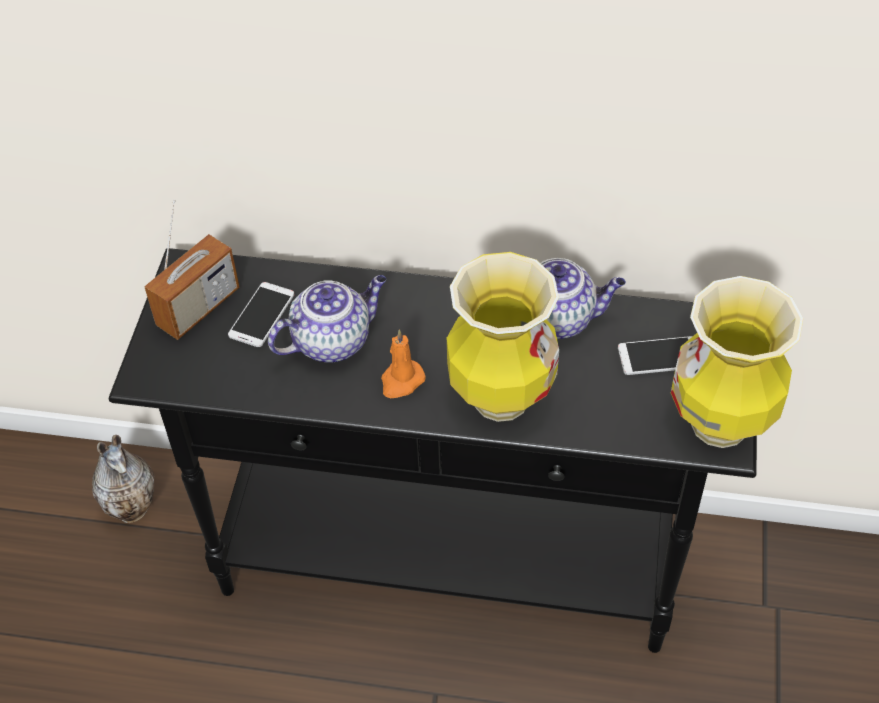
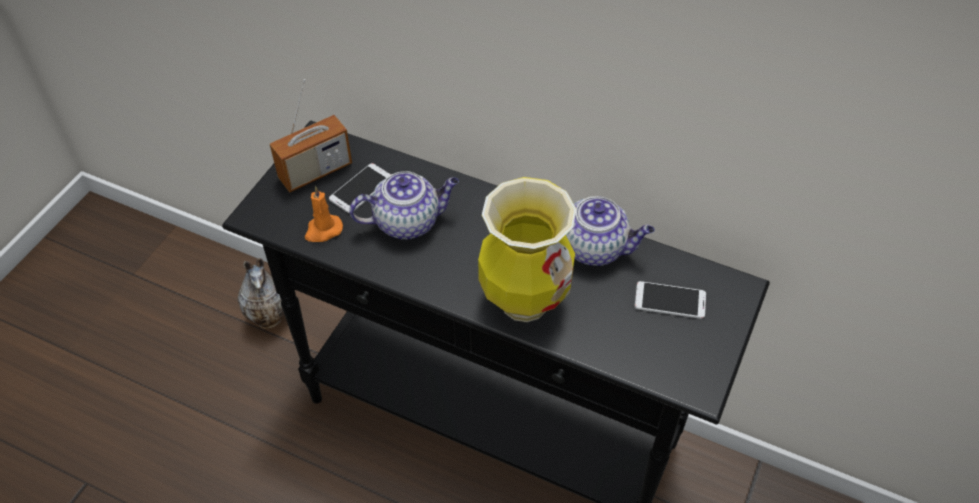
camera: 15 degrees right, 0 degrees up
(401, 381) = (449, 268): orange candle -> orange candle (323, 230)
(720, 424) = (701, 371): vase -> none

